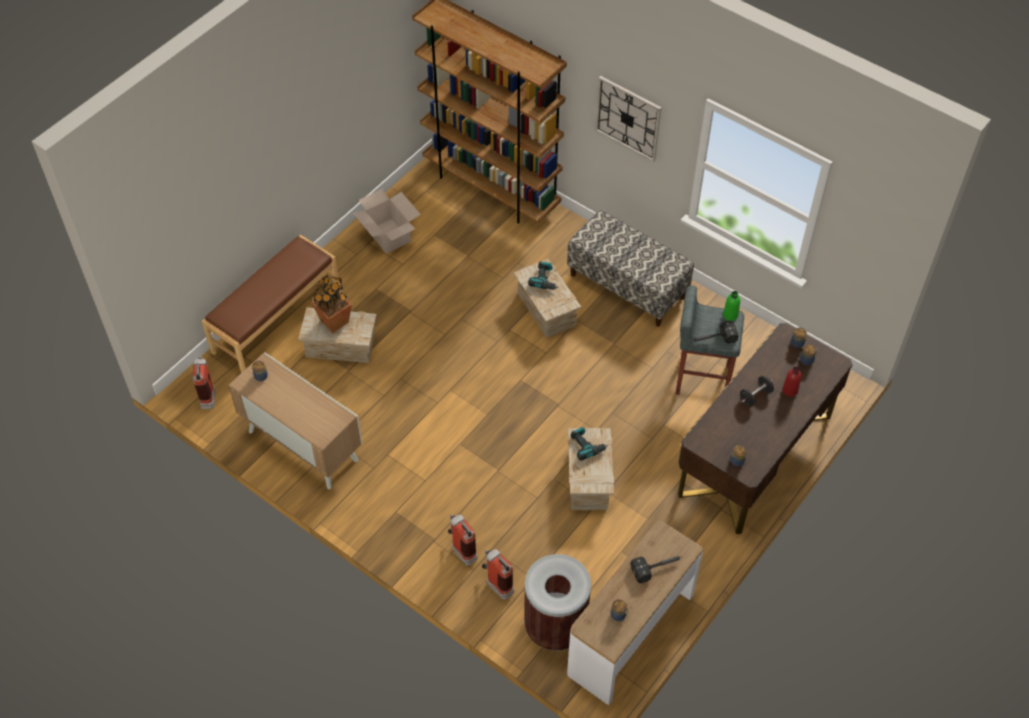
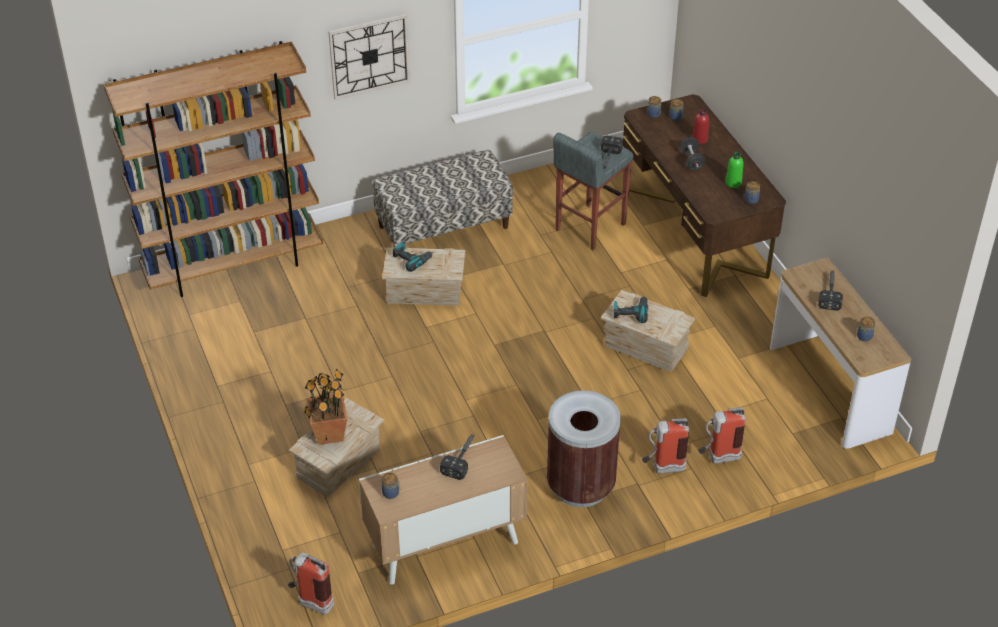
camera: 60 degrees left, 10 degrees down
(276, 319) = (254, 503): brown bench -> none
(319, 401) = (462, 458): none -> hammer
(388, 236) = (222, 367): cardboard box -> none
(555, 627) = (790, 436): brown trash can -> brown trash can (581, 486)
(730, 315) = (590, 139): green bottle -> green bottle (733, 183)

